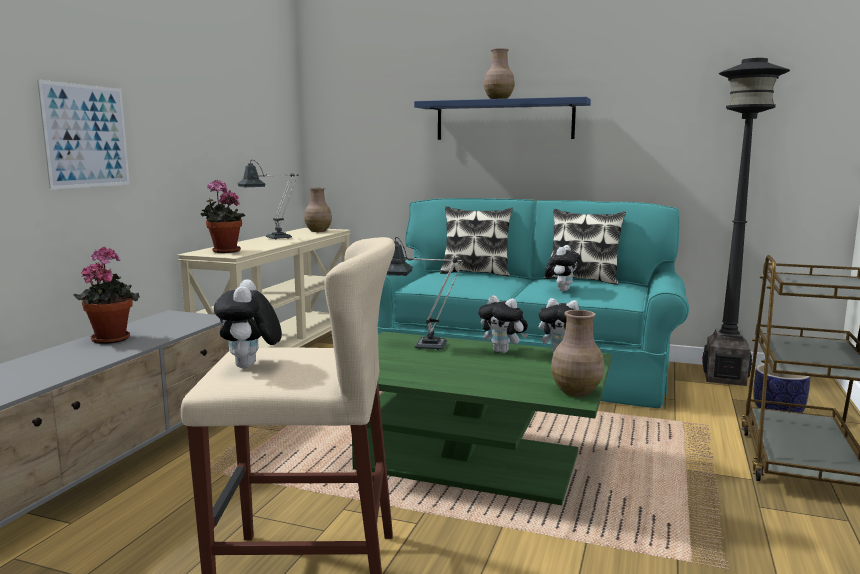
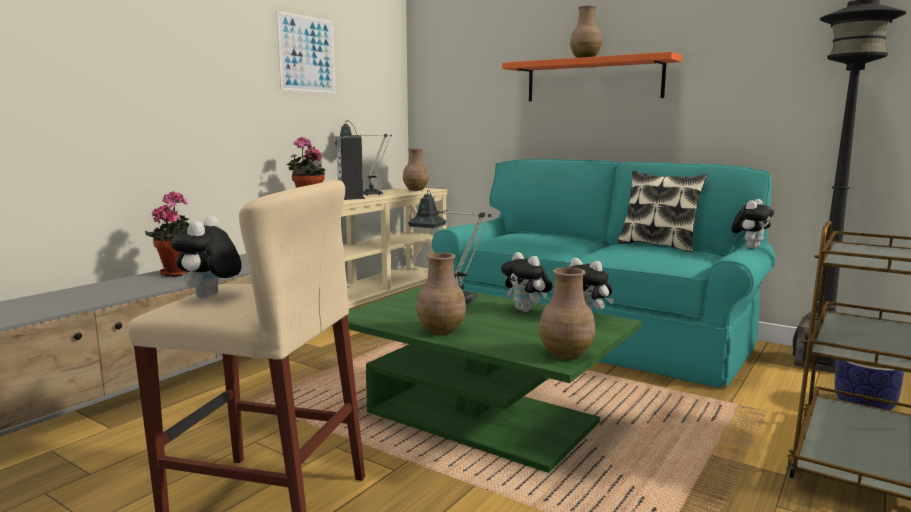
camera: 15 degrees right, 0 degrees up
(86, 136) = (177, 95): picture -> picture (307, 54)
(263, 244) = (351, 198): none -> speaker
(442, 379) = (442, 330): none -> brown vase
(475, 273) = (551, 234): pillow -> none
(504, 120) = (593, 80): blue shelf -> orange shelf
(561, 290) = (625, 254): plush toy -> plush toy (750, 247)

